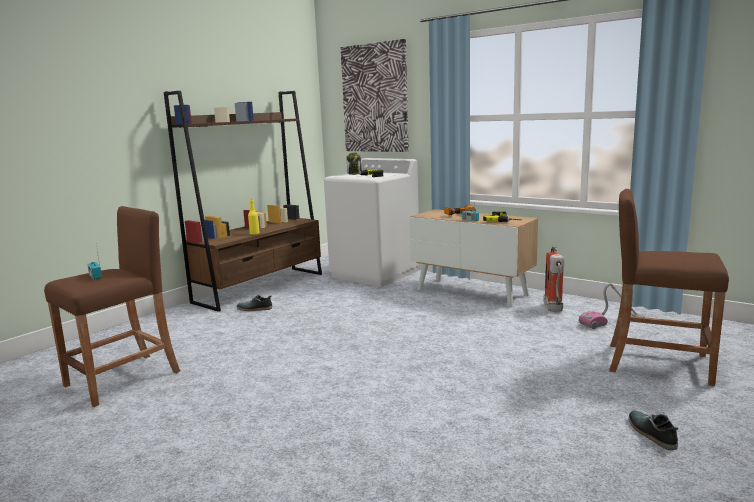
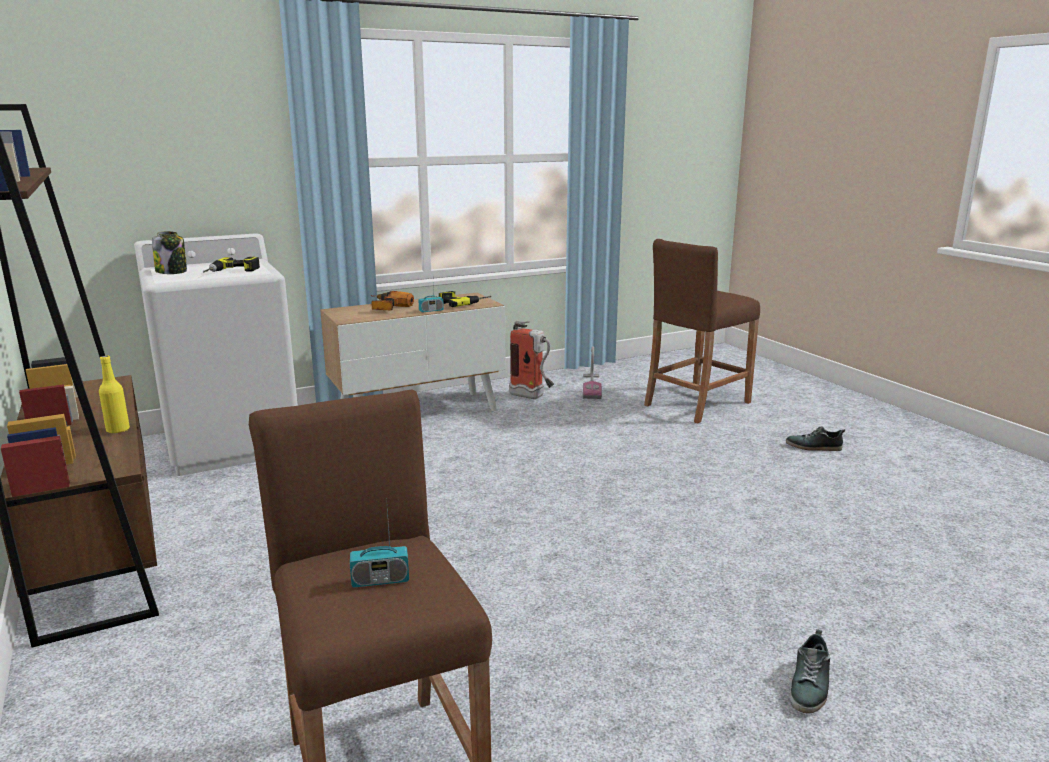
camera: 65 degrees left, 5 degrees up
(254, 309) = (214, 573): shoe -> shoe (810, 686)
(375, 98) = (147, 125): picture -> none

